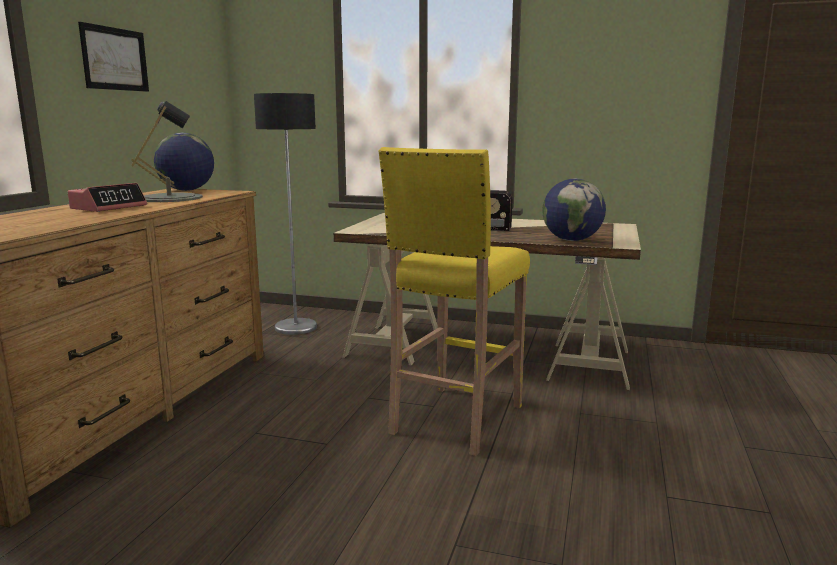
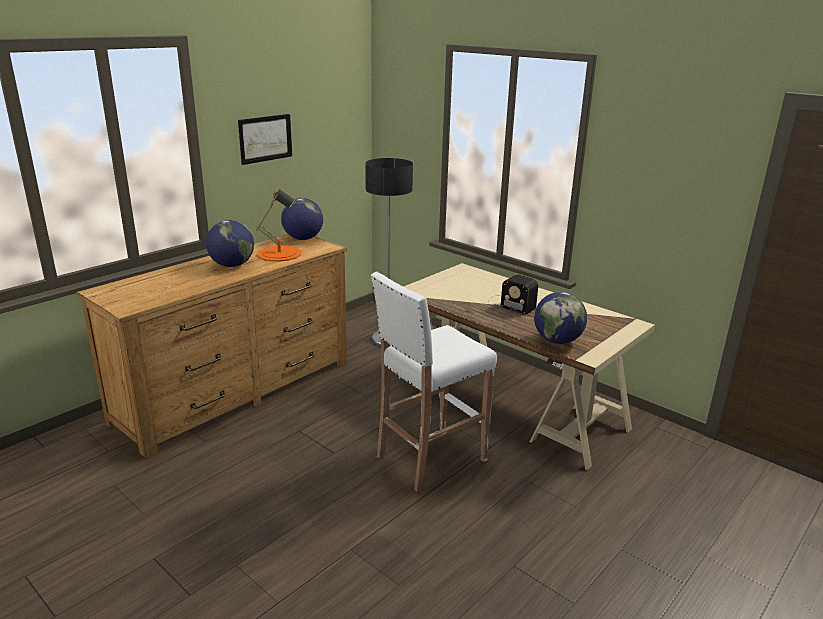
camera: 25 degrees right, 10 degrees up
(109, 207) = (232, 265): alarm clock -> globe
(169, 198) = (279, 253): grey table lamp -> orange table lamp
(455, 420) = (429, 458): yellow stool -> white stool

